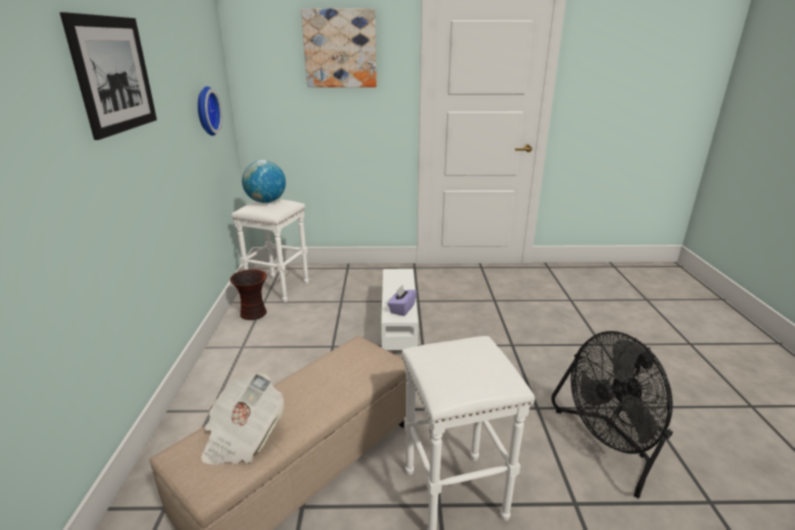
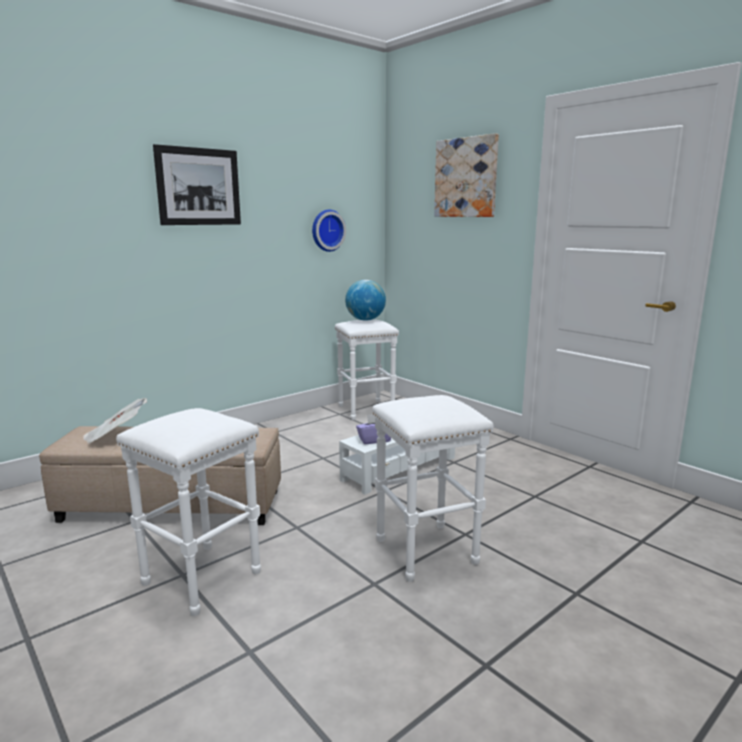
camera: 50 degrees right, 10 degrees down
(254, 313) = (319, 418): vase -> none
(519, 368) = (428, 551): none -> white stool
(609, 440) = (379, 650): black fan -> none

